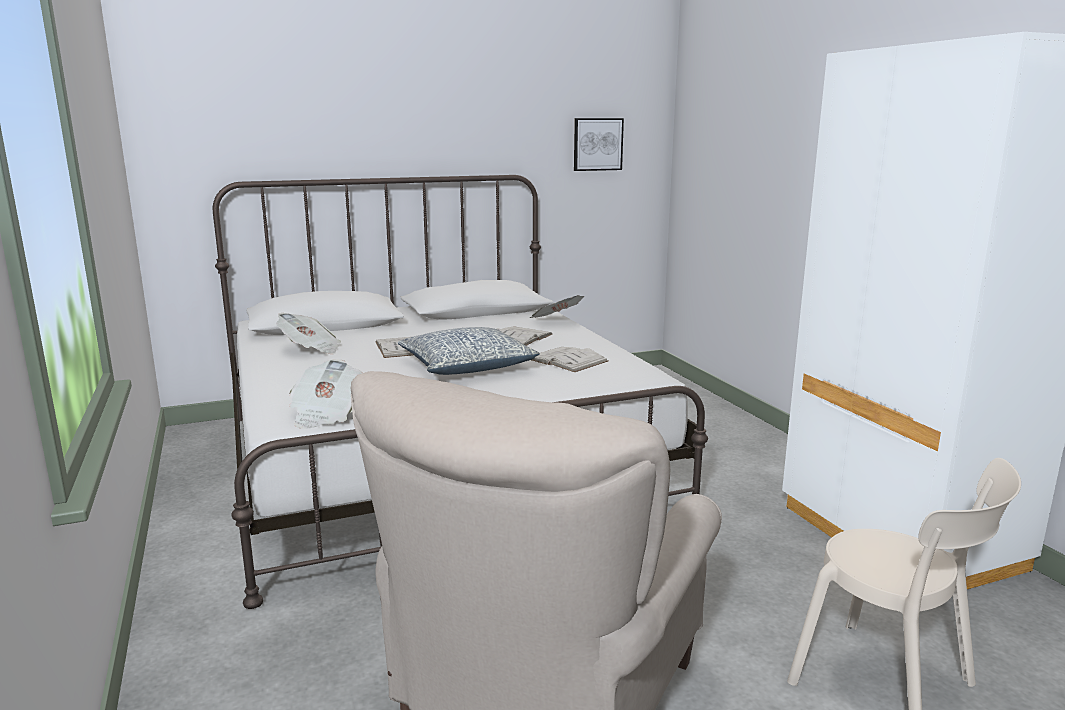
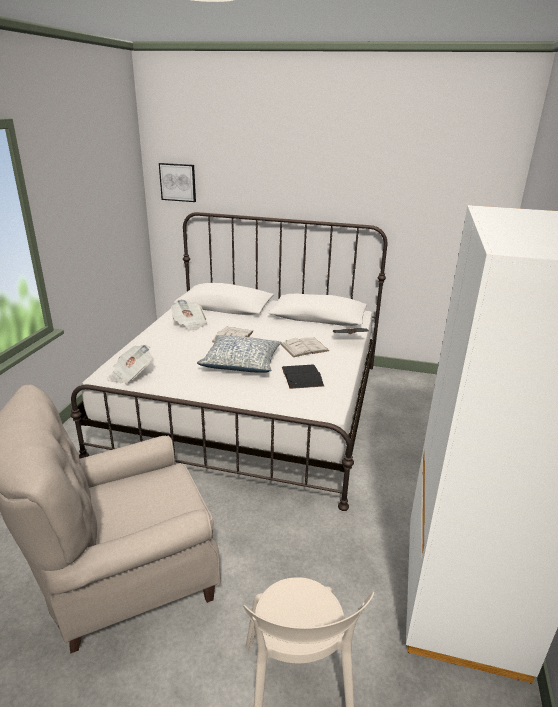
camera: 35 degrees right, 10 degrees up
(567, 360) = (302, 376): white book -> black book
(597, 144) = (446, 208): picture -> picture (178, 182)

